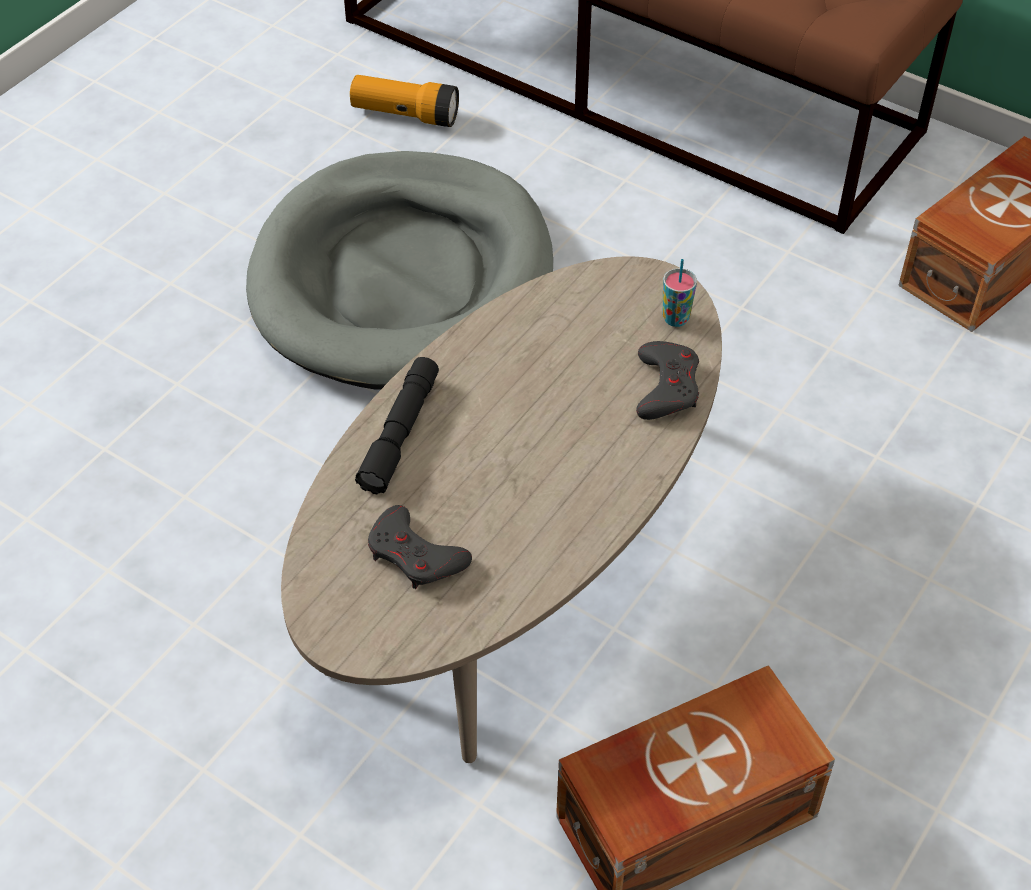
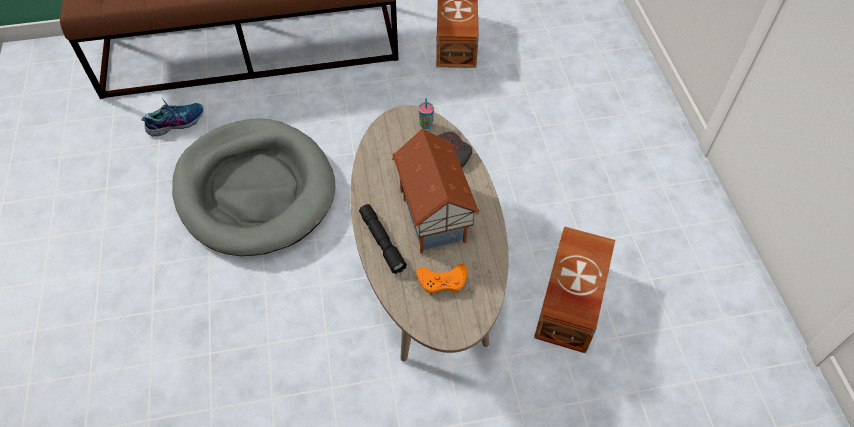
camera: 45 degrees left, 5 degrees up
(405, 115) = (176, 122): flashlight -> shoe
(415, 555) = (442, 281): grey game controller -> orange game controller
(526, 455) = (435, 214): none -> toy house

